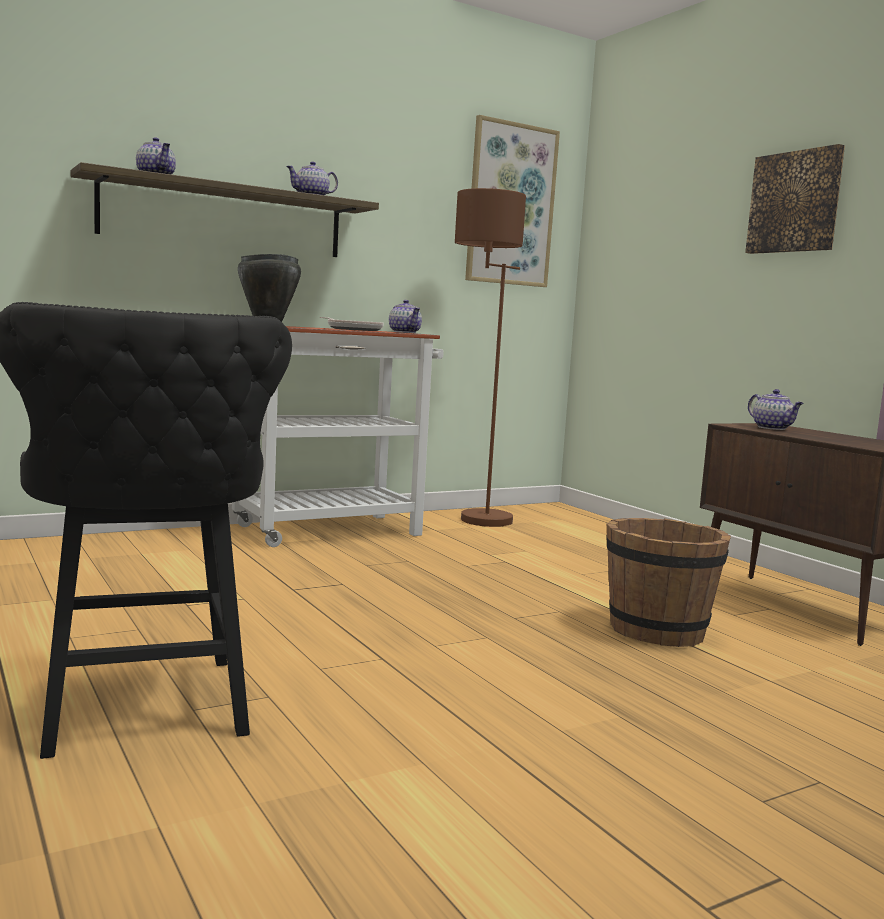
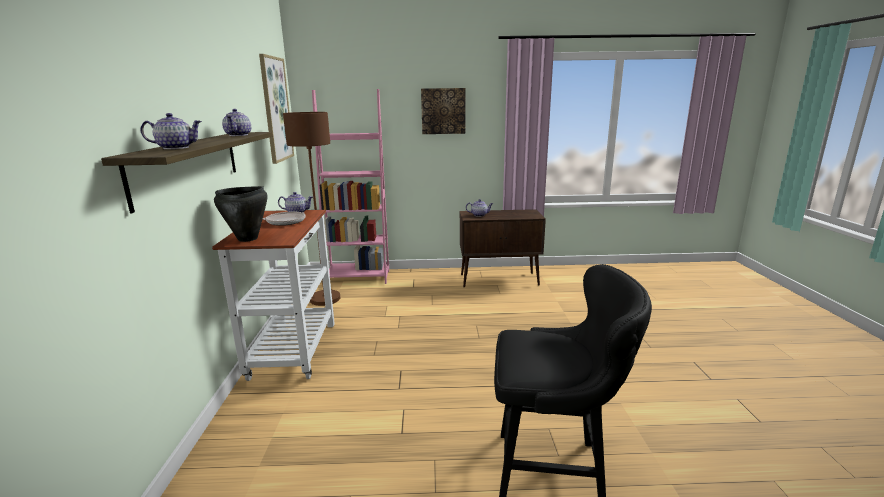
camera: 60 degrees left, 10 degrees up
(589, 523) = (358, 277): none -> pink bookcase
(657, 631) = (509, 313): brown bucket -> none

